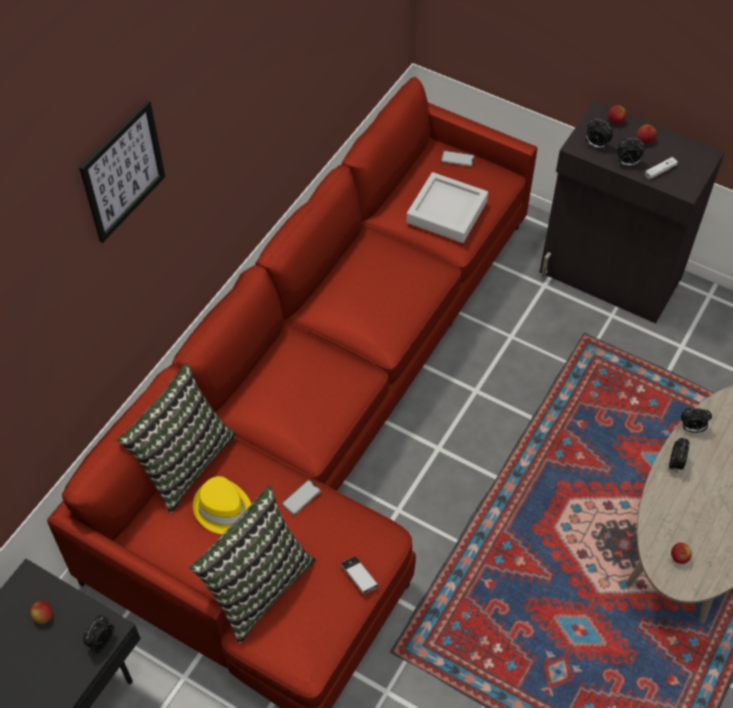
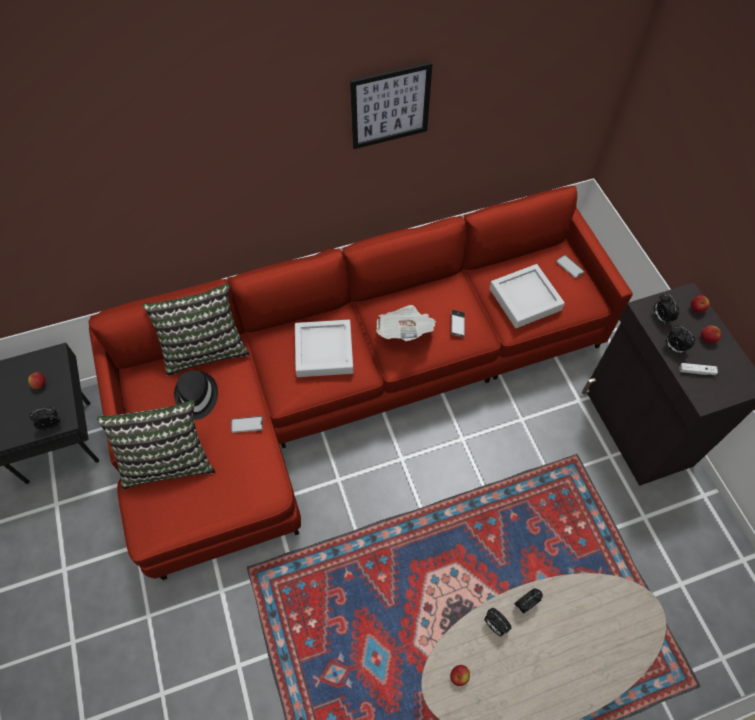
camera: 40 degrees right, 5 degrees up
(123, 171) = (197, 105): picture -> picture (390, 106)
(223, 509) = (196, 396): yellow hat -> black hat
(309, 380) = (324, 351): none -> grey tray
(359, 576) = (229, 505): phone -> phone (457, 325)
(368, 310) = (404, 331): none -> newspaper
(691, 428) = (564, 587): alarm clock -> alarm clock (494, 624)

